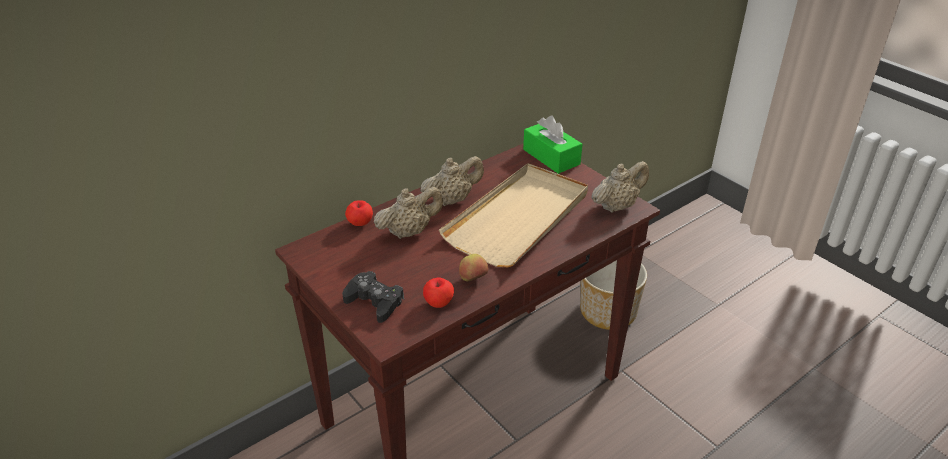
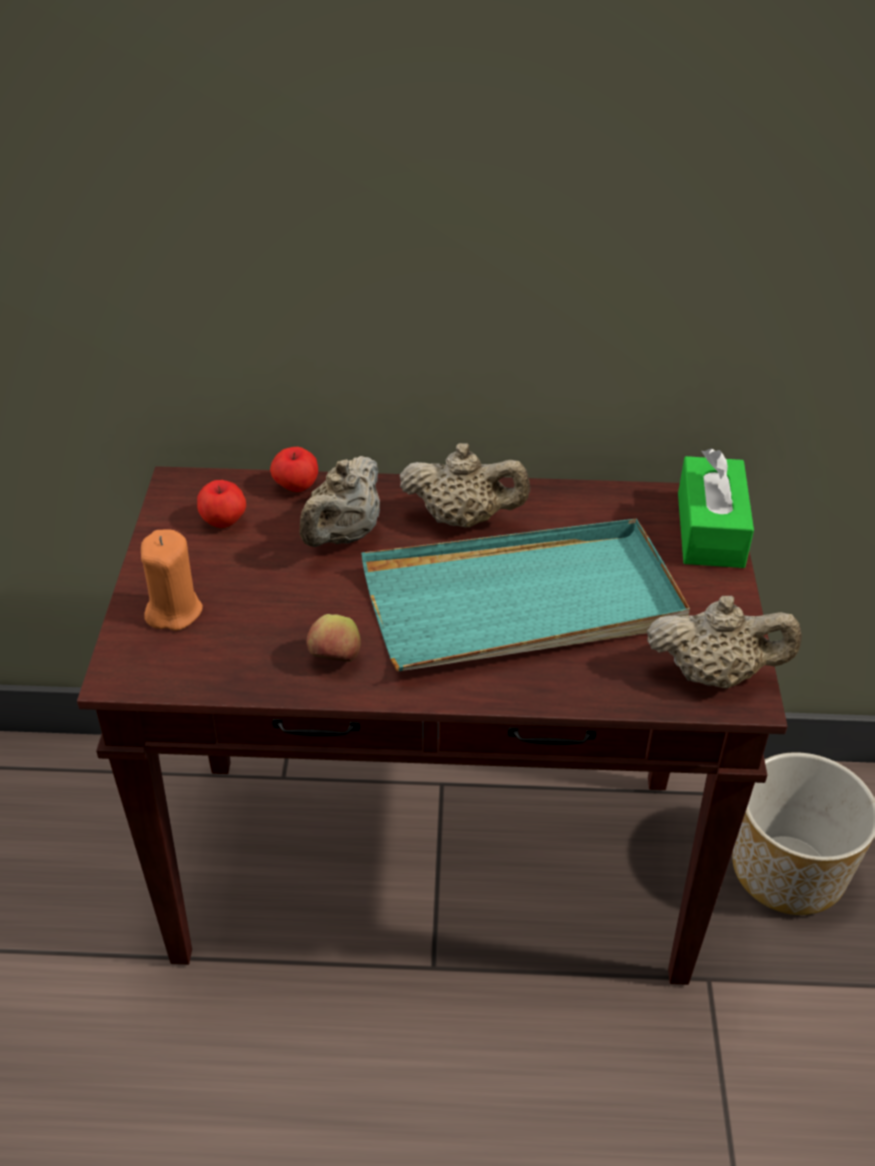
camera: 40 degrees right, 5 degrees up
(374, 302) = (173, 611): black game controller -> orange candle
(409, 232) = (343, 535): beige teapot -> beige teapot turned 105 degrees clockwise
(439, 303) = (247, 665): apple -> apple (223, 521)
(519, 218) = (523, 603): beige tray -> turquoise tray

